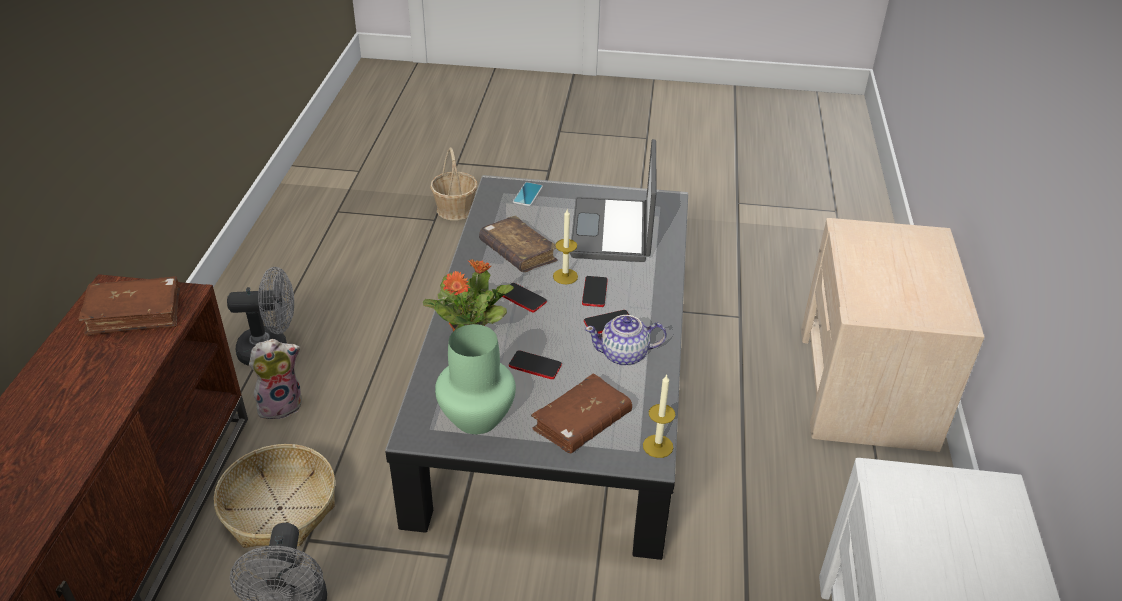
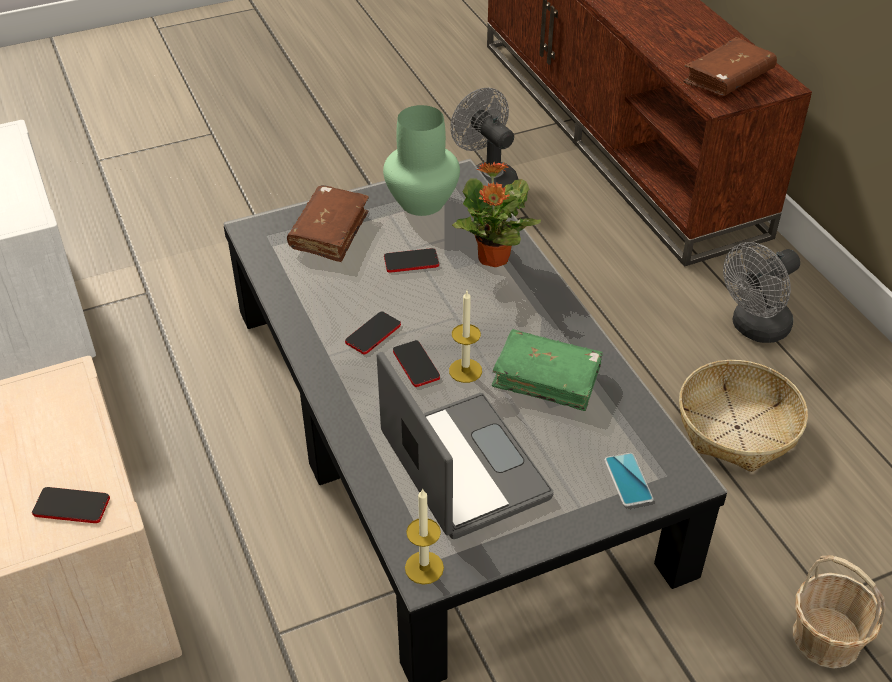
camera: 150 degrees right, 5 degrees up
(280, 508) = (571, 224): basket -> basket (737, 428)
(281, 404) = (674, 288): plush toy -> none
(518, 253) = (547, 378): brown book -> green book
(523, 298) = (486, 323): phone -> phone (71, 506)
(624, 355) = (333, 306): teapot -> none
(658, 446) = (251, 240): candle -> candle (424, 567)

